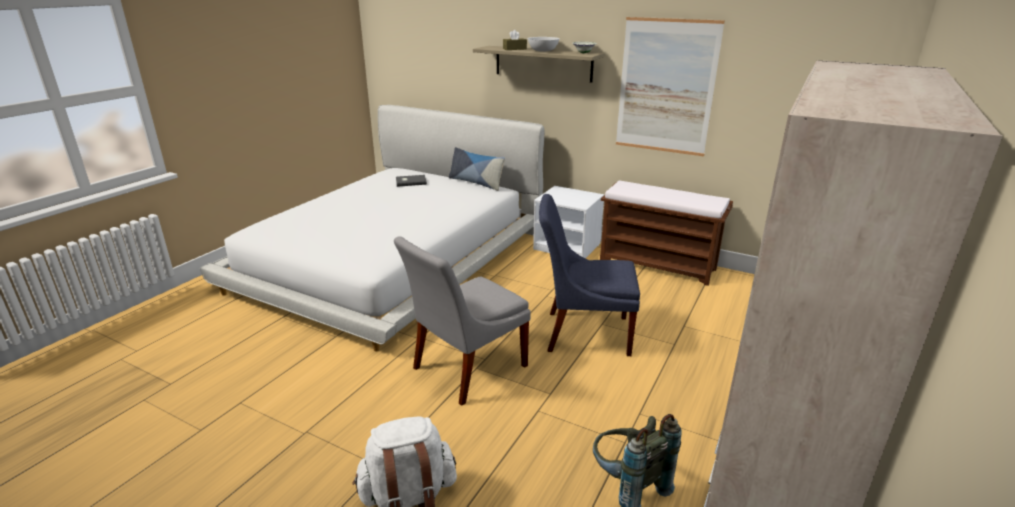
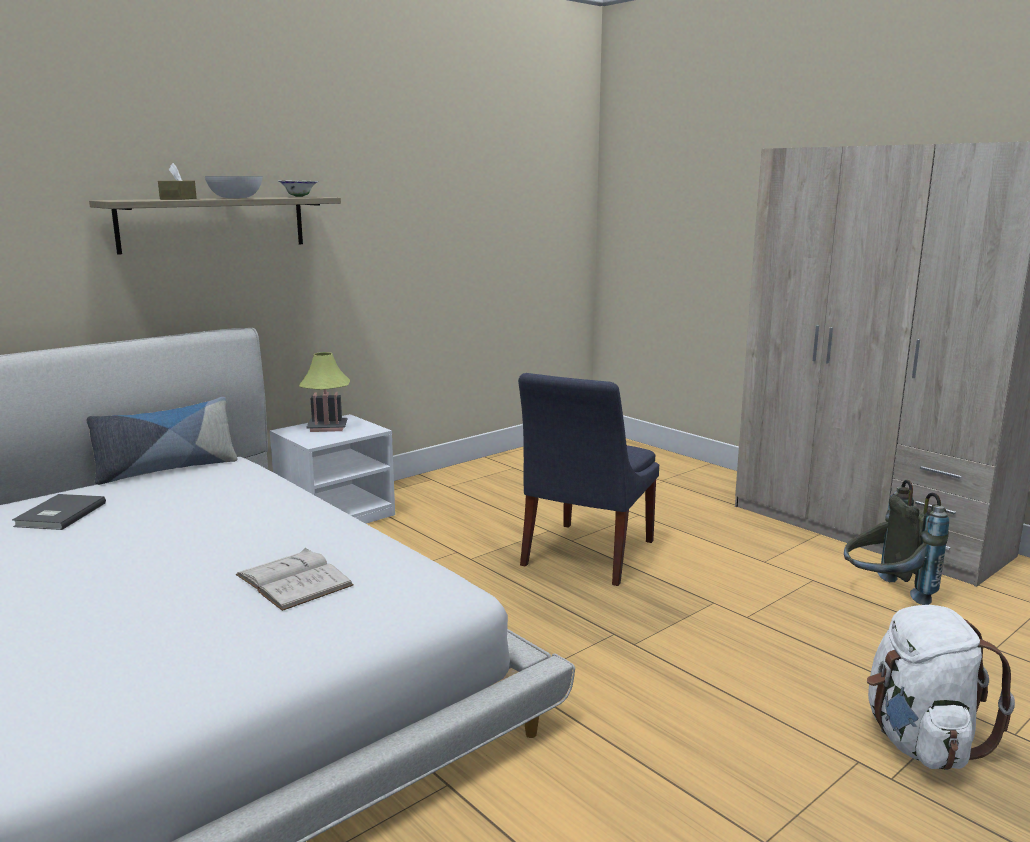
camera: 70 degrees left, 10 degrees down
(365, 233) = (294, 580): none -> white book
(465, 369) = (633, 653): grey chair -> none
(572, 195) = (327, 427): none -> table lamp
(658, 264) = (453, 479): brown bench -> none
(666, 87) = (401, 236): picture -> none

